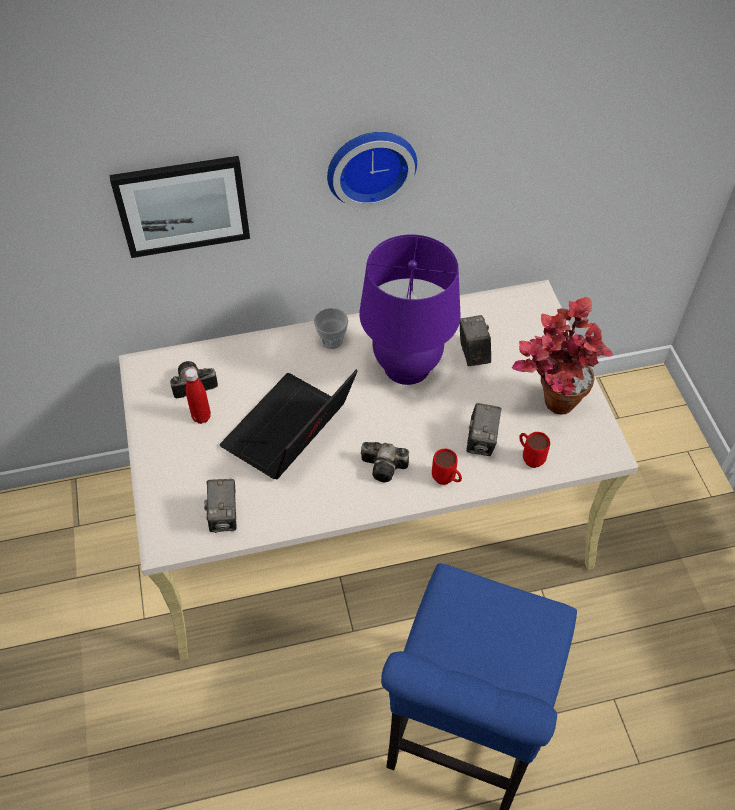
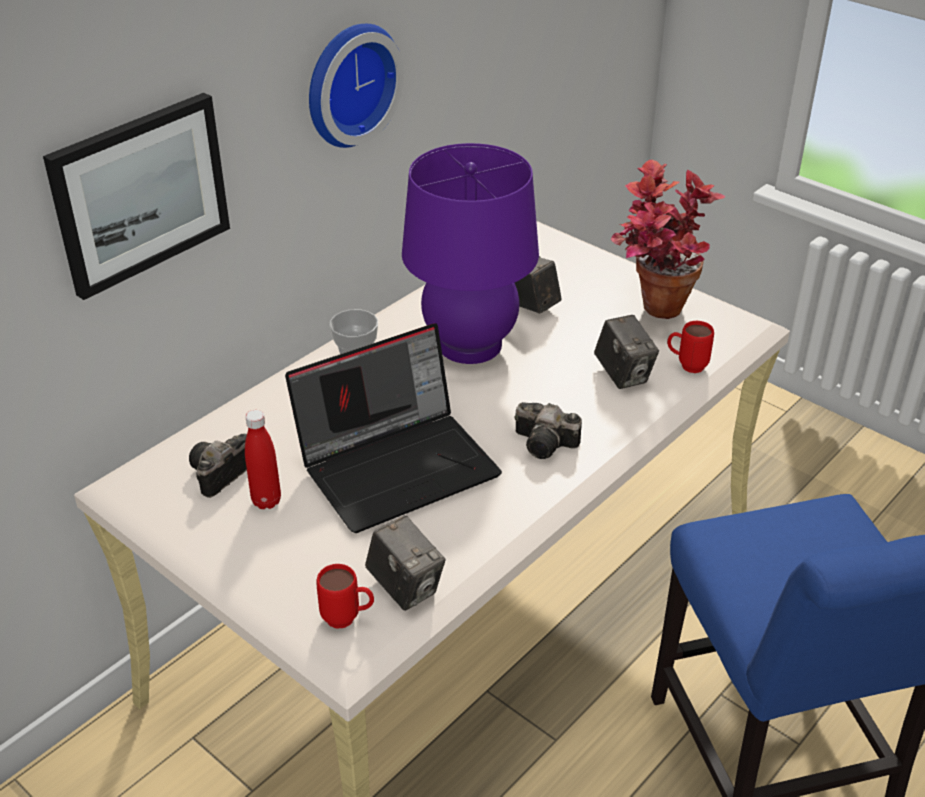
camera: 35 degrees left, 15 degrees down
(289, 433) = (399, 464): laptop -> laptop turned 120 degrees counterclockwise
(386, 467) = (547, 444): camera -> camera turned 45 degrees clockwise
(446, 481) = (626, 425): red mug -> red mug (348, 619)

